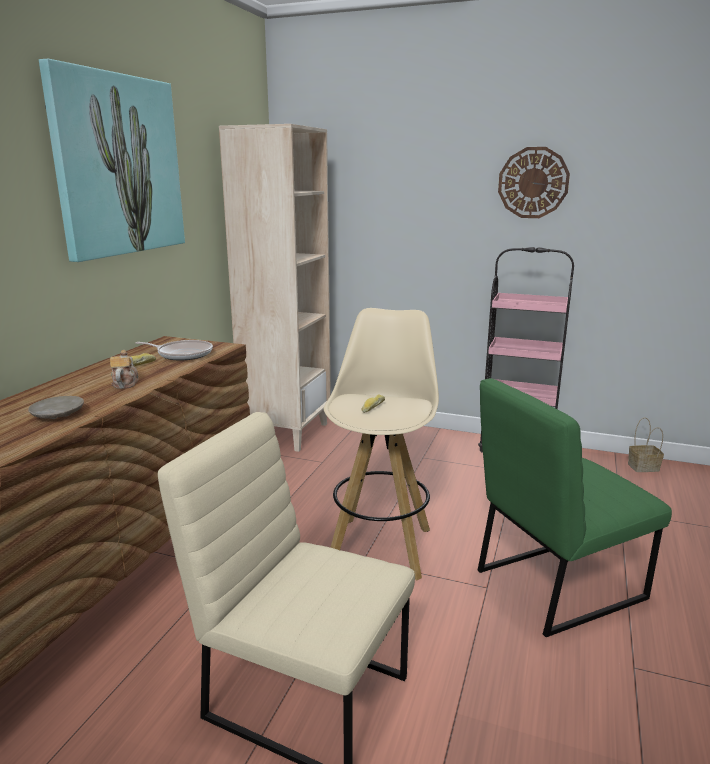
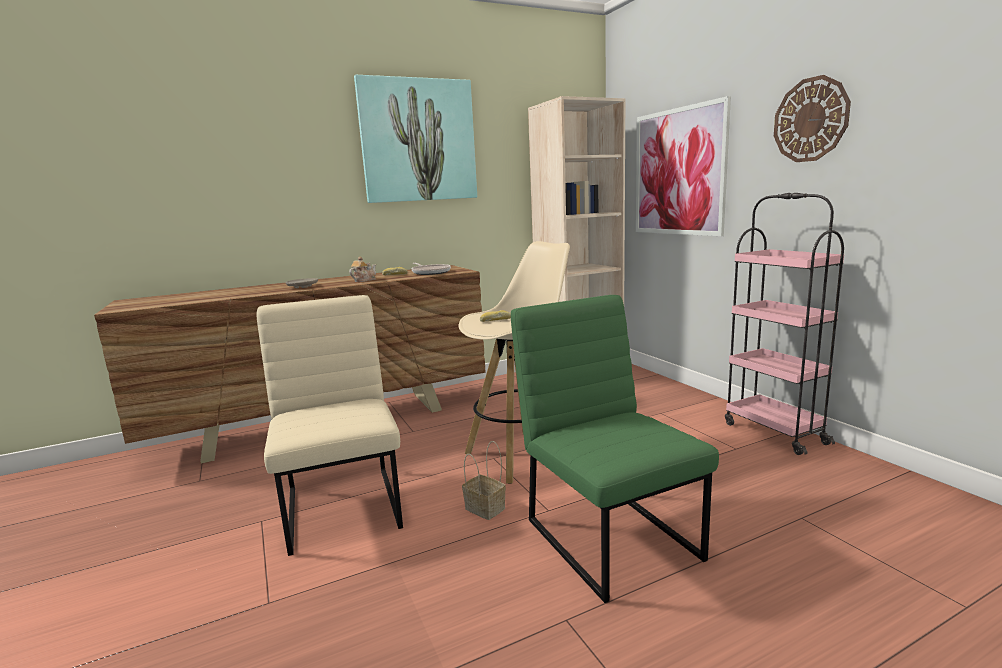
camera: 45 degrees right, 5 degrees down
(384, 214) = (678, 172): none -> picture
(555, 585) = (609, 535): green chair -> green chair turned 45 degrees clockwise
(644, 467) = (929, 495): basket -> basket (486, 508)

